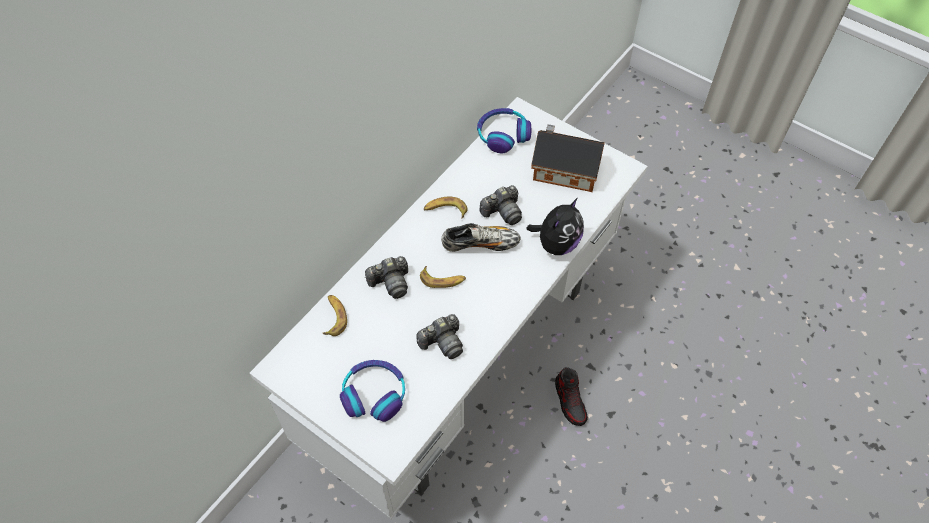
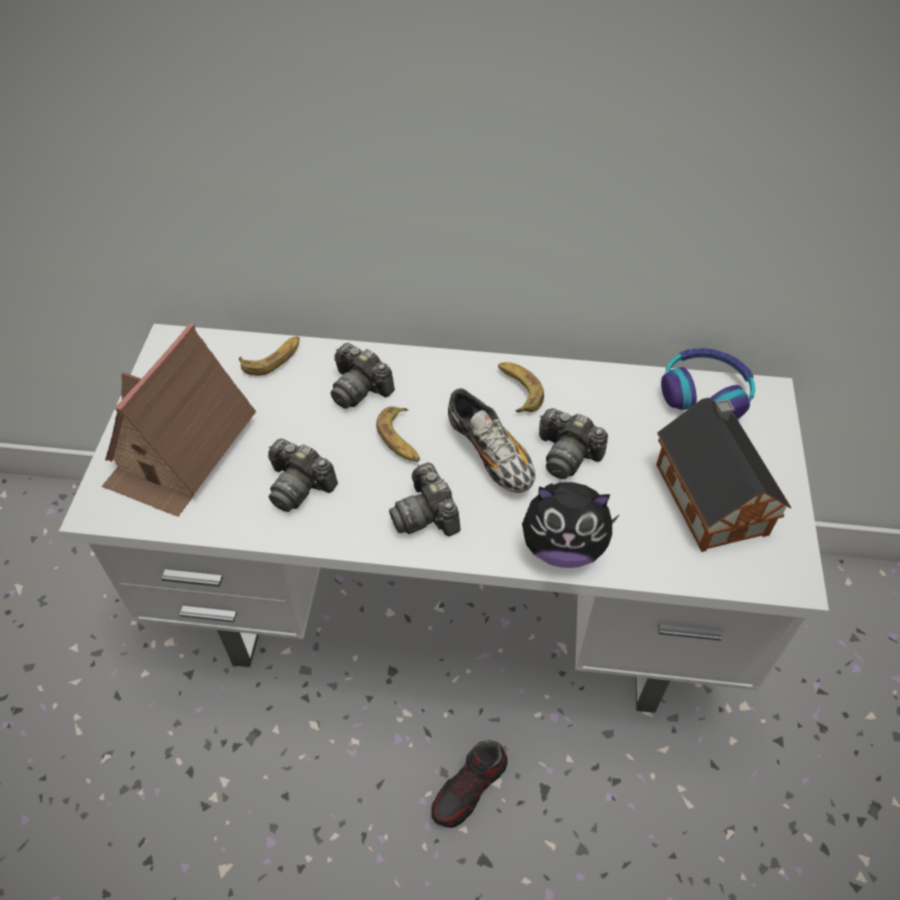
camera: 60 degrees right, 5 degrees down
(374, 394) = (180, 450): headphones -> toy house
(500, 291) = (426, 514): none -> camera

